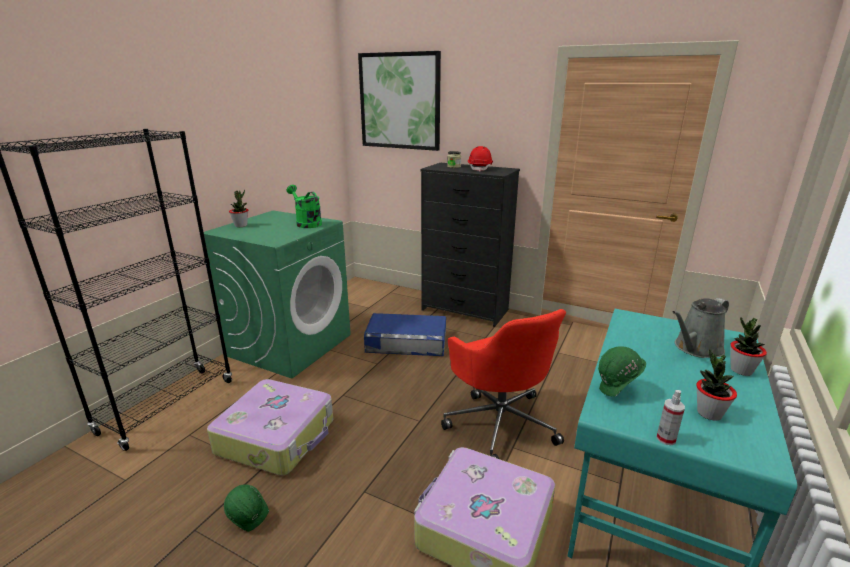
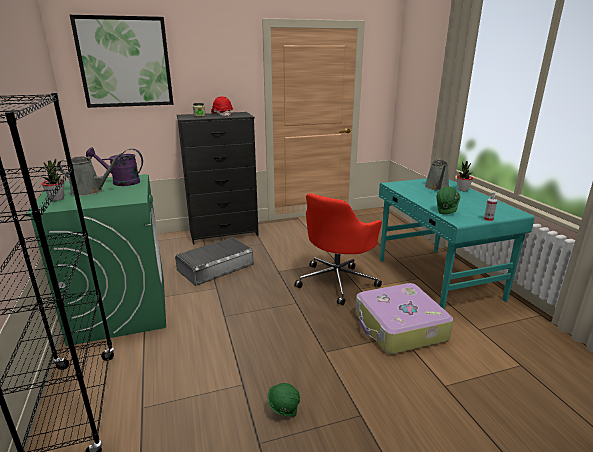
camera: 45 degrees left, 0 degrees up
(271, 225) = (90, 191): none -> grey watering can
(277, 436) = (220, 363): suitcase -> none
(306, 223) = (121, 182): green watering can -> purple watering can
(407, 342) = (215, 267): blue storage box -> grey storage box
(500, 422) = (337, 281): red office chair -> red office chair turned 105 degrees clockwise
(709, 413) = (482, 207): potted plant -> none

